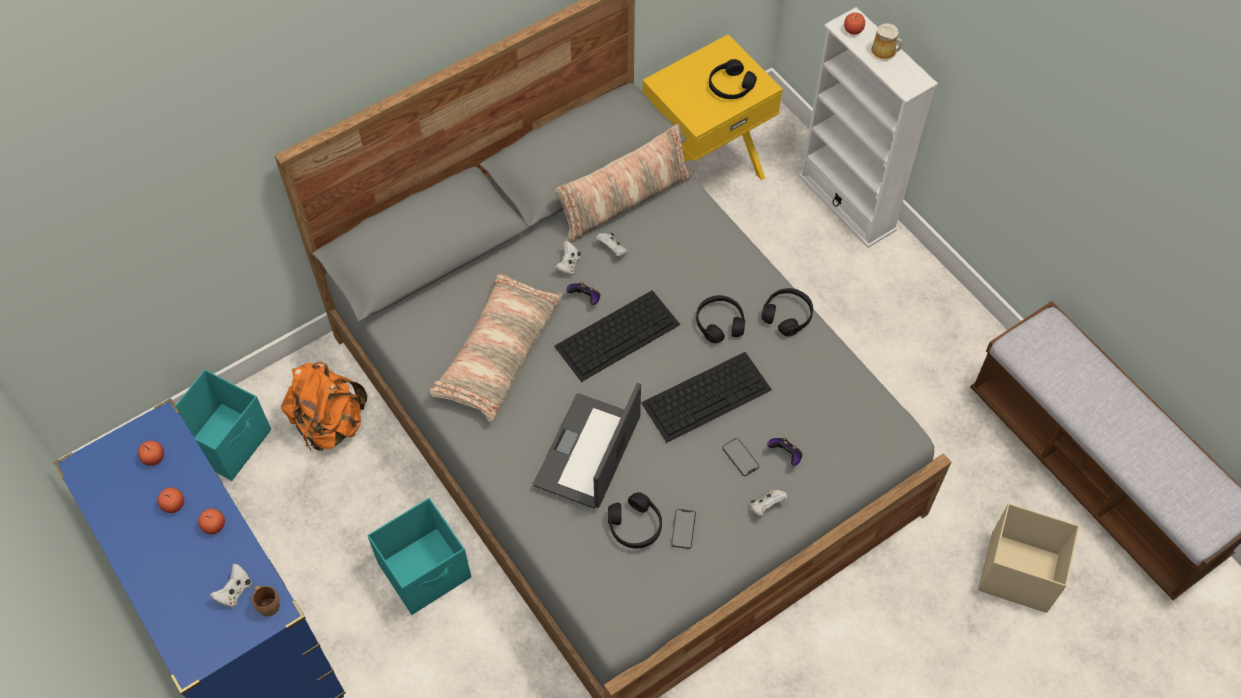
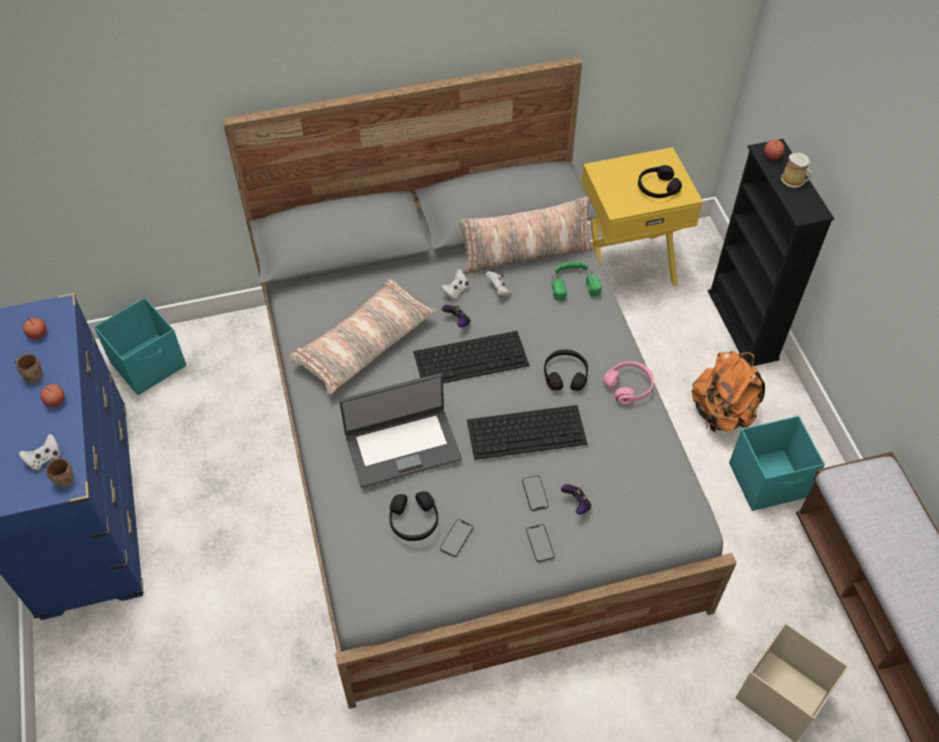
camera: 20 degrees right, 5 degrees down
(174, 505) = (33, 375): apple -> brown mug
(330, 424) = (233, 375): orange backpack -> orange backpack (721, 413)
(426, 571) = (255, 516): turquoise storage box -> turquoise storage box (769, 480)
(589, 452) = (402, 446): laptop -> laptop turned 150 degrees counterclockwise
(687, 219) = (573, 283): none -> green headphones
(766, 506) = (540, 543): white game controller -> phone
(787, 315) = (629, 386): black headphones -> pink headphones
(847, 202) = (742, 325): white bookcase -> black bookcase

